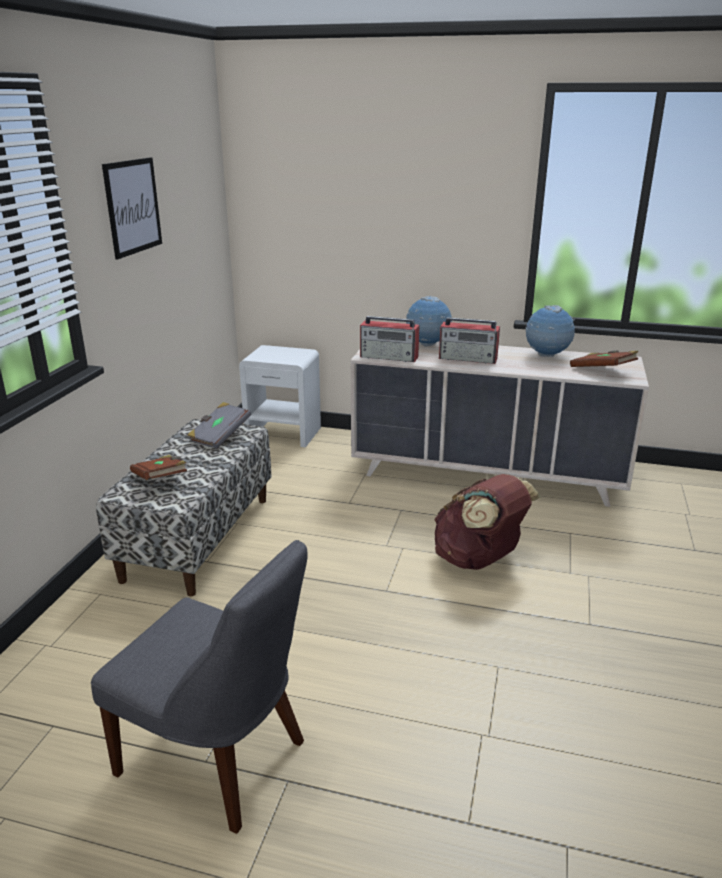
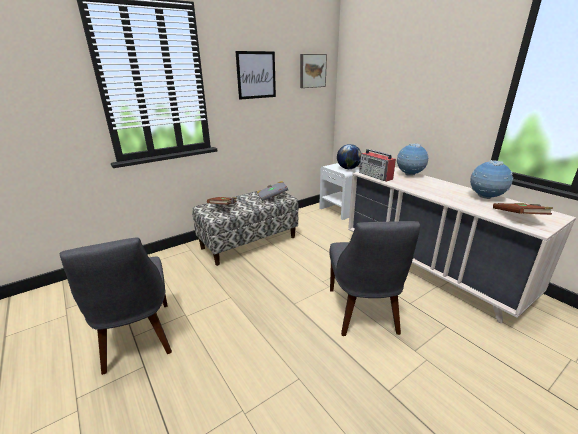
camera: 40 degrees right, 0 degrees up
(198, 185) = (312, 71): none -> picture
(291, 354) = (348, 168): none -> globe
(468, 359) = (423, 187): radio -> none
(479, 560) = (363, 313): brown backpack -> grey chair

